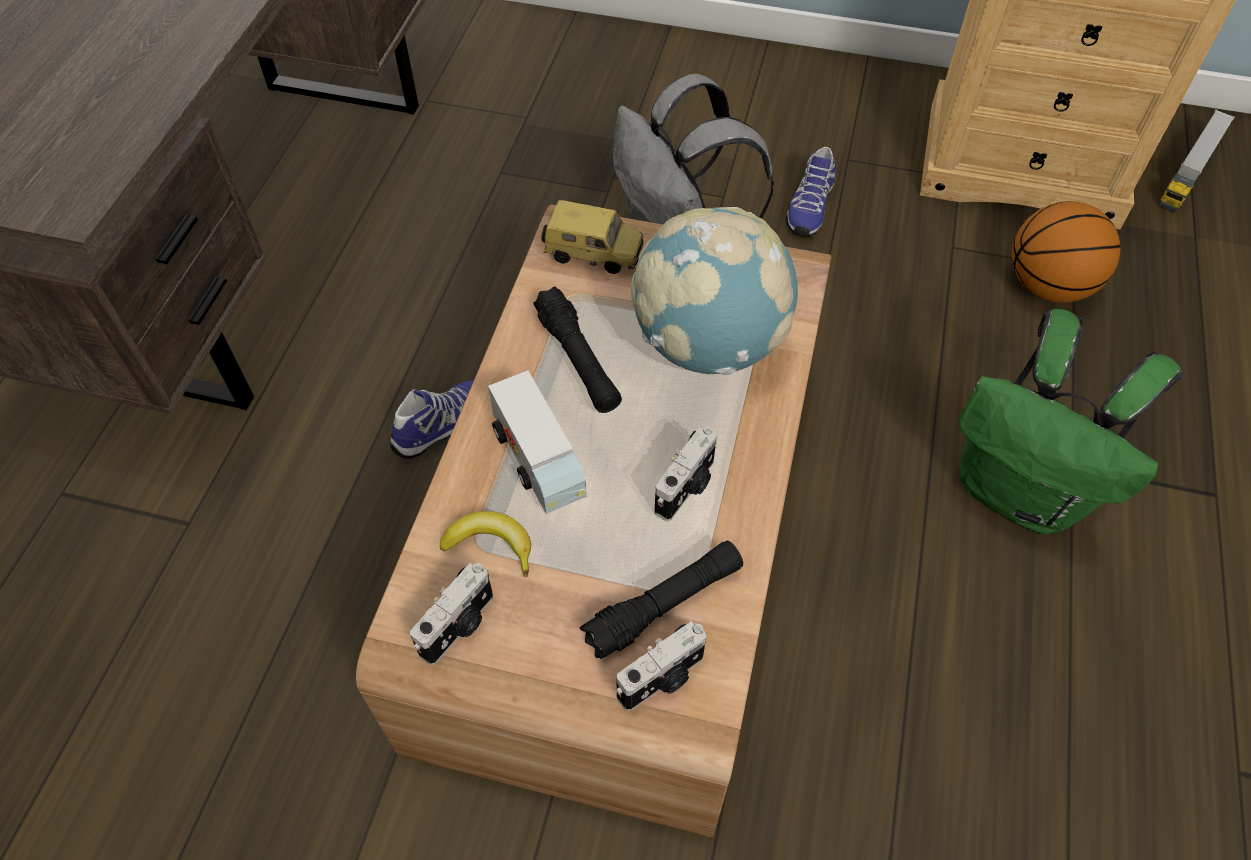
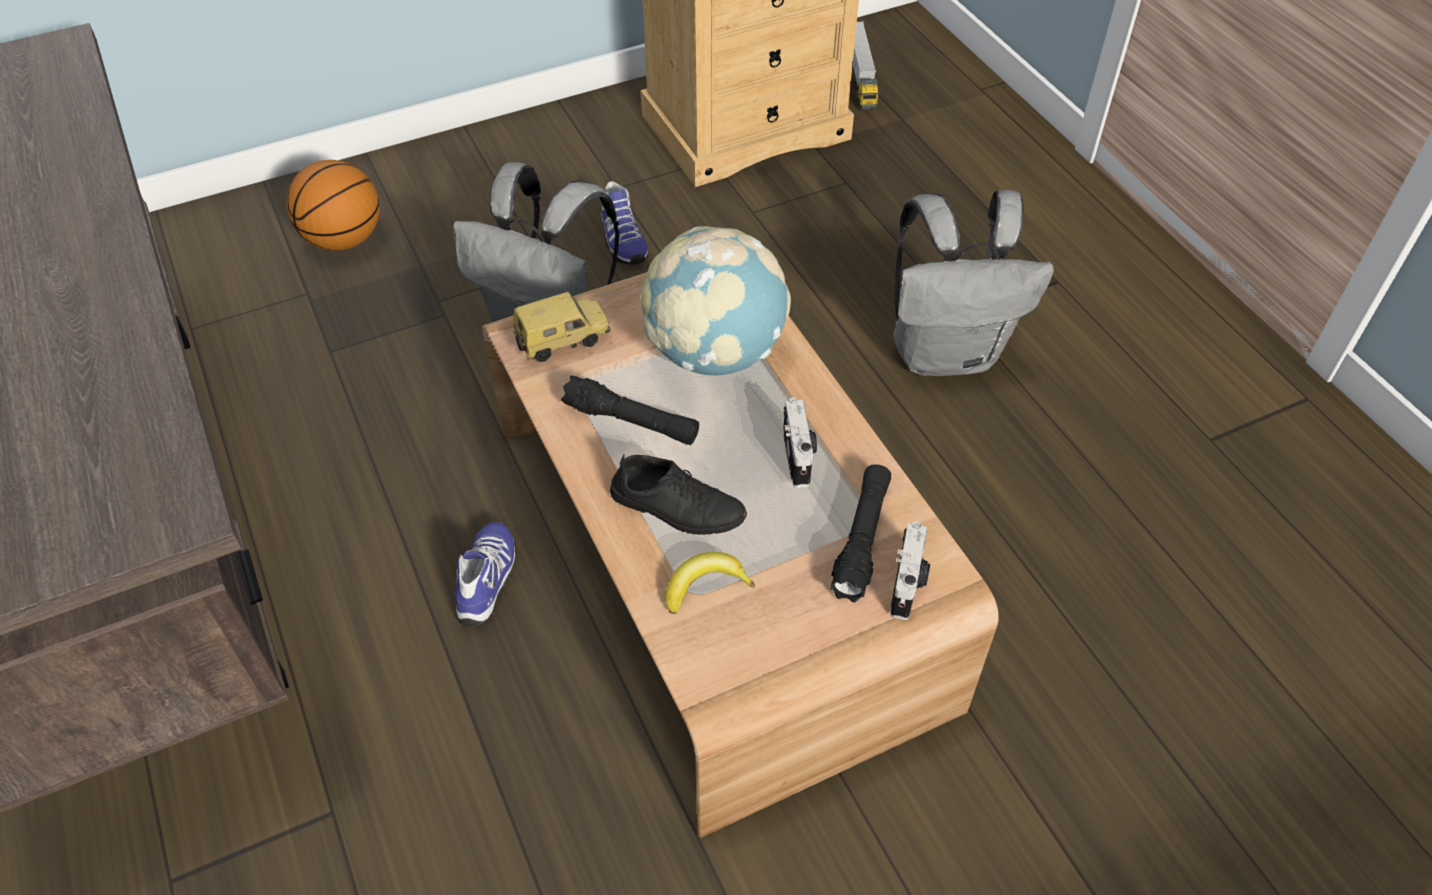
camera: 40 degrees left, 5 degrees down
(459, 626) = (741, 653): camera -> none
(539, 459) = (677, 506): toy truck -> black shoe
(1021, 491) = (947, 352): green backpack -> grey backpack
(1048, 286) = (841, 204): basketball -> basketball (344, 239)

